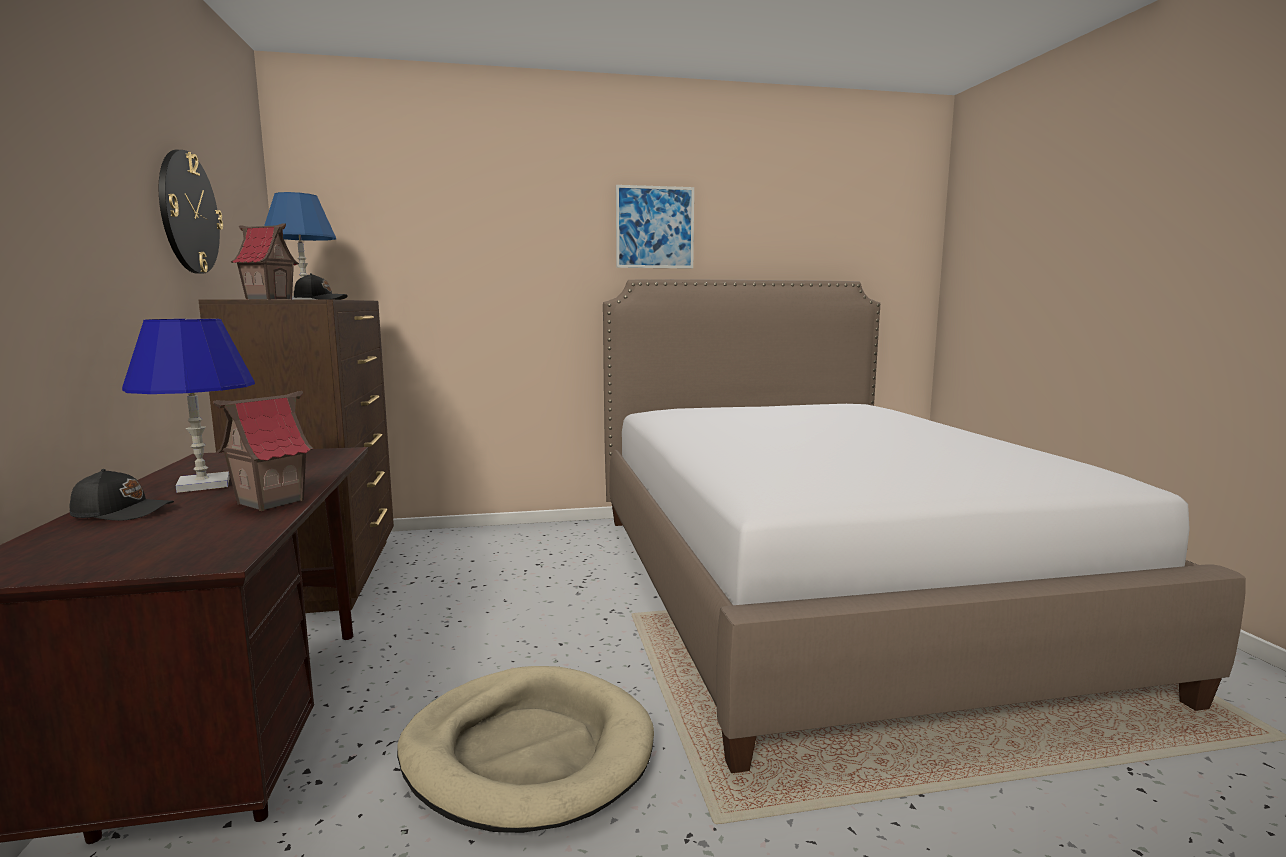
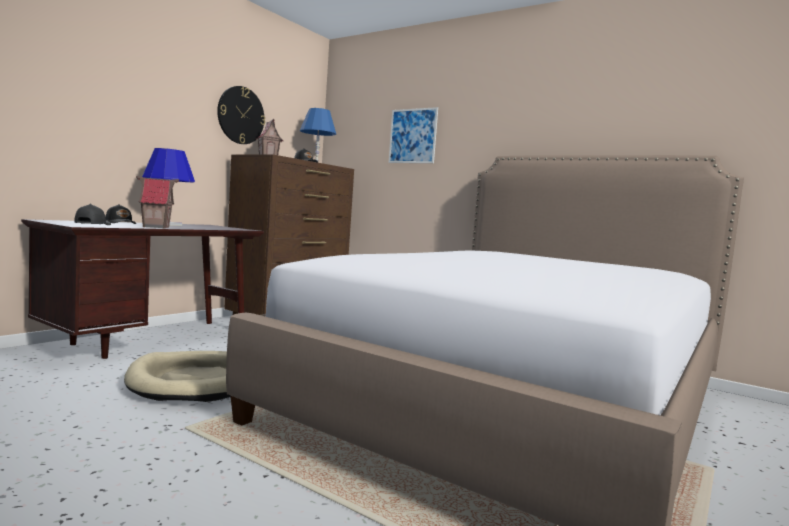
camera: 45 degrees right, 5 degrees down
(168, 543) = (92, 224): none -> black cap
(655, 227) = (528, 117): picture -> picture (413, 136)

